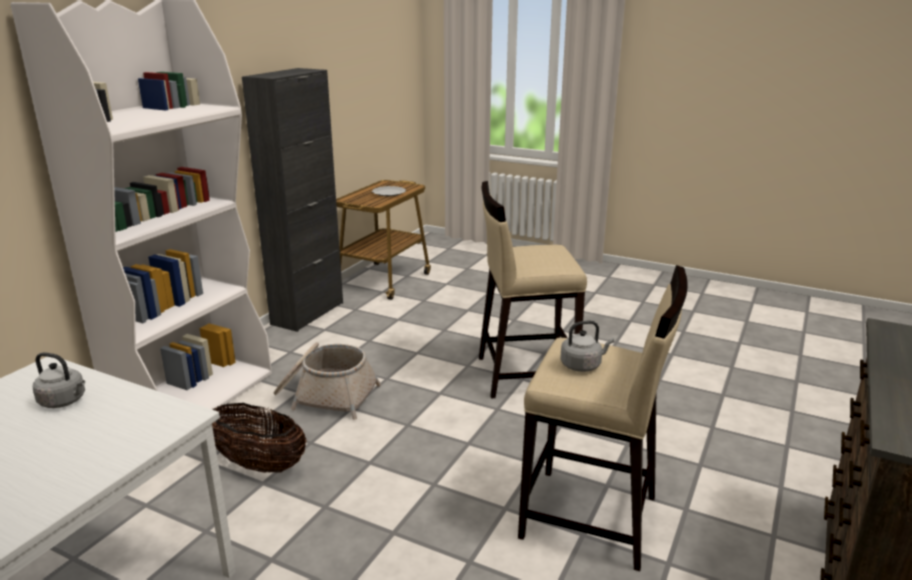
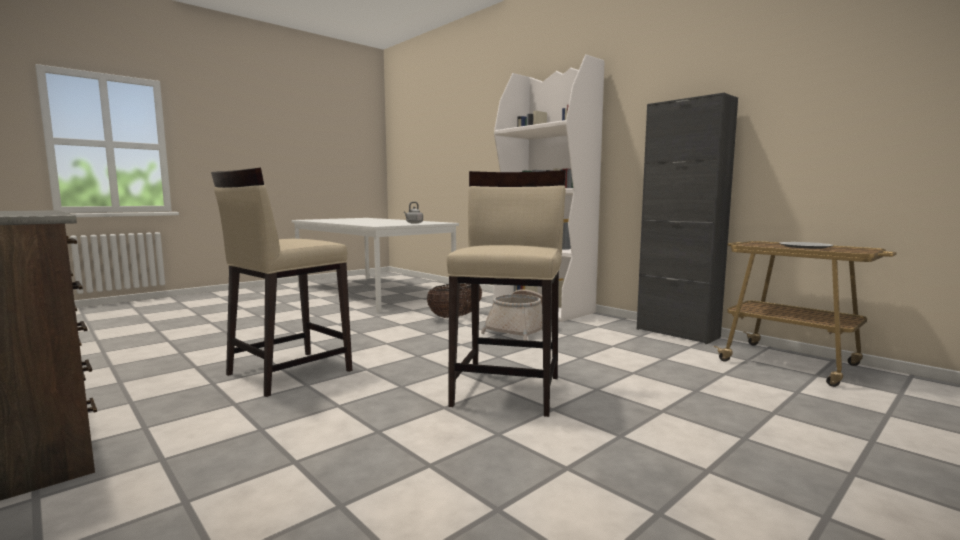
camera: 110 degrees right, 15 degrees down
(582, 365) = (293, 239): grey kettle -> none

